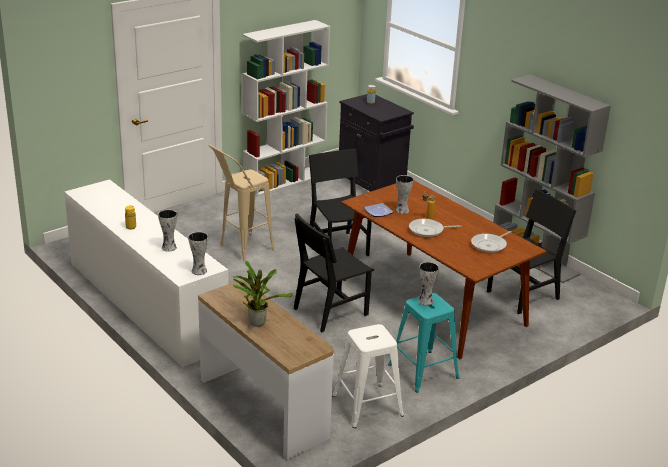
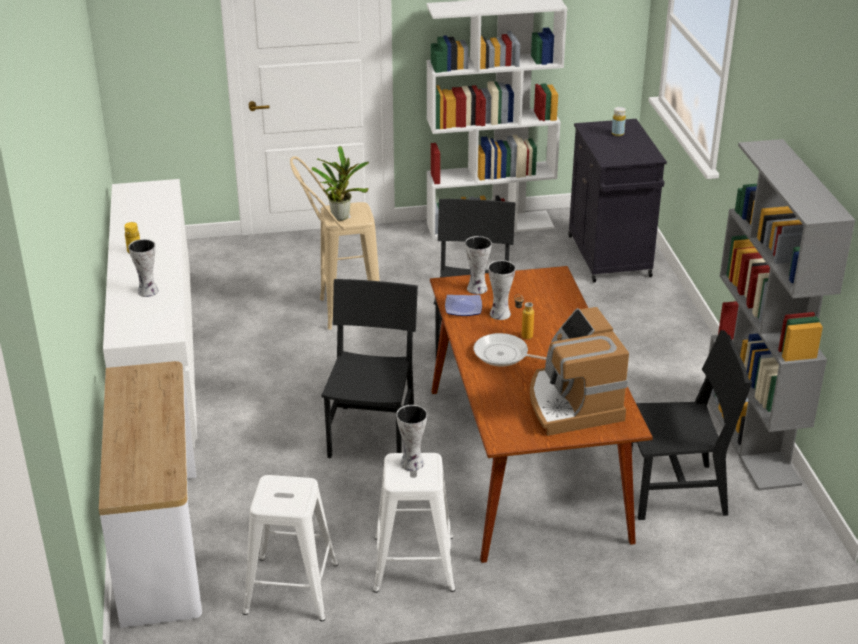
camera: 30 degrees right, 5 degrees up
(199, 271) = (147, 335): vase -> vase (476, 289)
(257, 321) = (133, 427): potted plant -> potted plant (341, 216)
(330, 311) = (372, 434): black chair -> black chair turned 105 degrees clockwise
(424, 371) = (415, 564): turquoise stool -> white stool
(490, 245) = (572, 403): frying pan -> coffee machine

